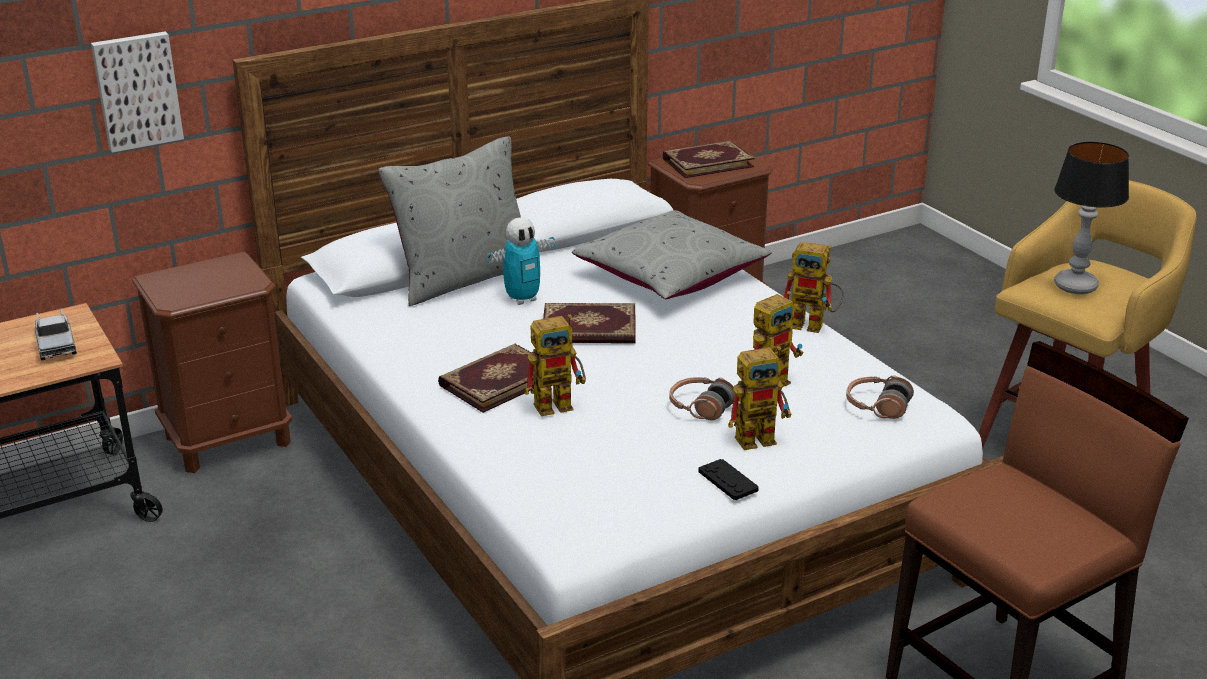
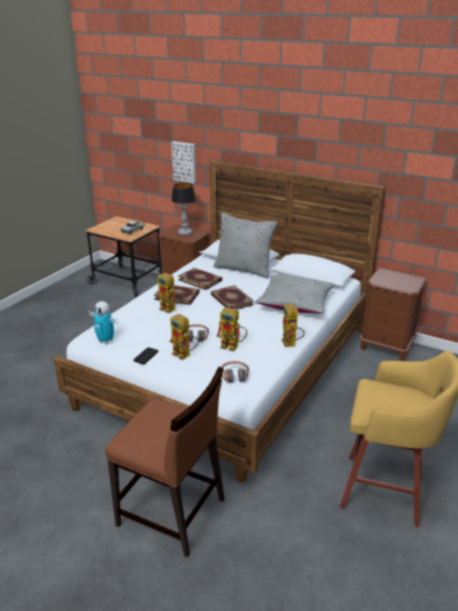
camera: 60 degrees right, 0 degrees up
(522, 299) = (241, 283): toy robot -> toy robot (106, 340)
(707, 162) = (395, 278): book -> book (200, 280)
(1076, 286) = (387, 396): table lamp -> table lamp (185, 233)

